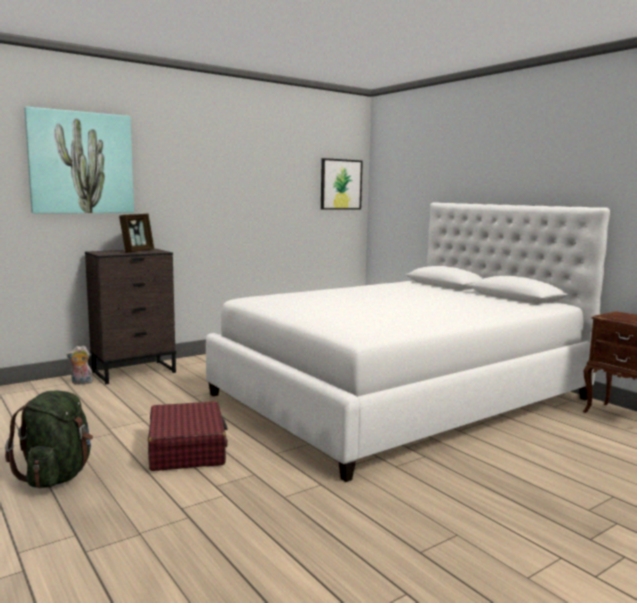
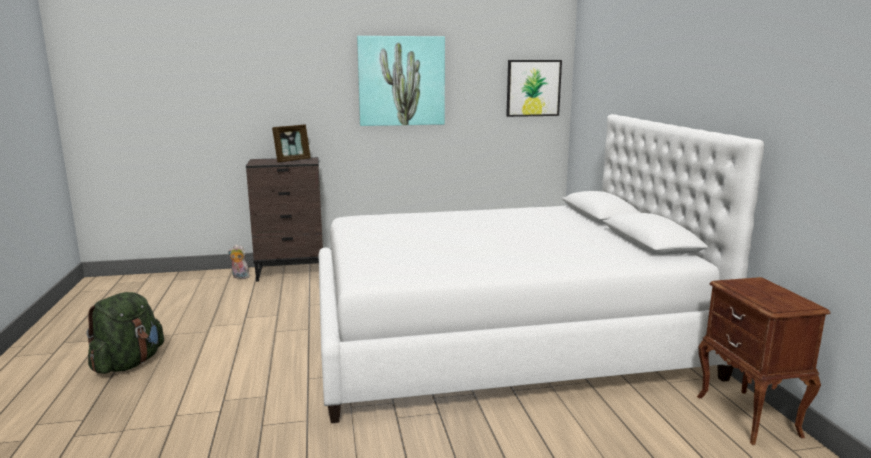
camera: 25 degrees right, 5 degrees up
(81, 163) = (245, 78): picture -> picture (401, 81)
(187, 449) = (243, 358): red suitcase -> none

